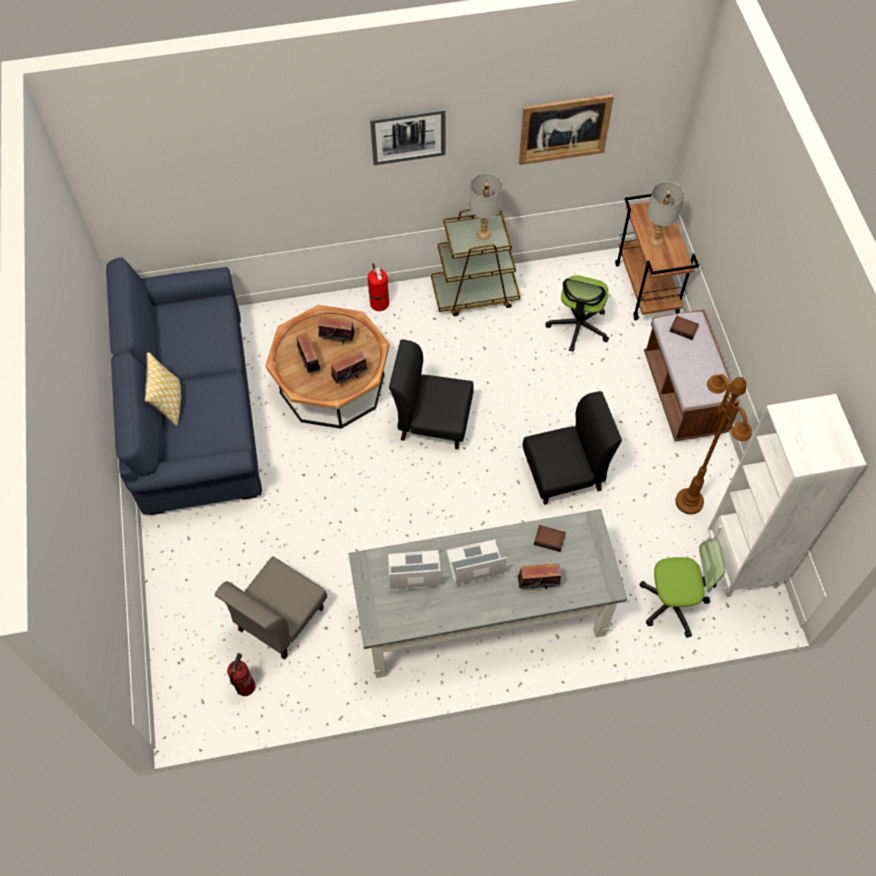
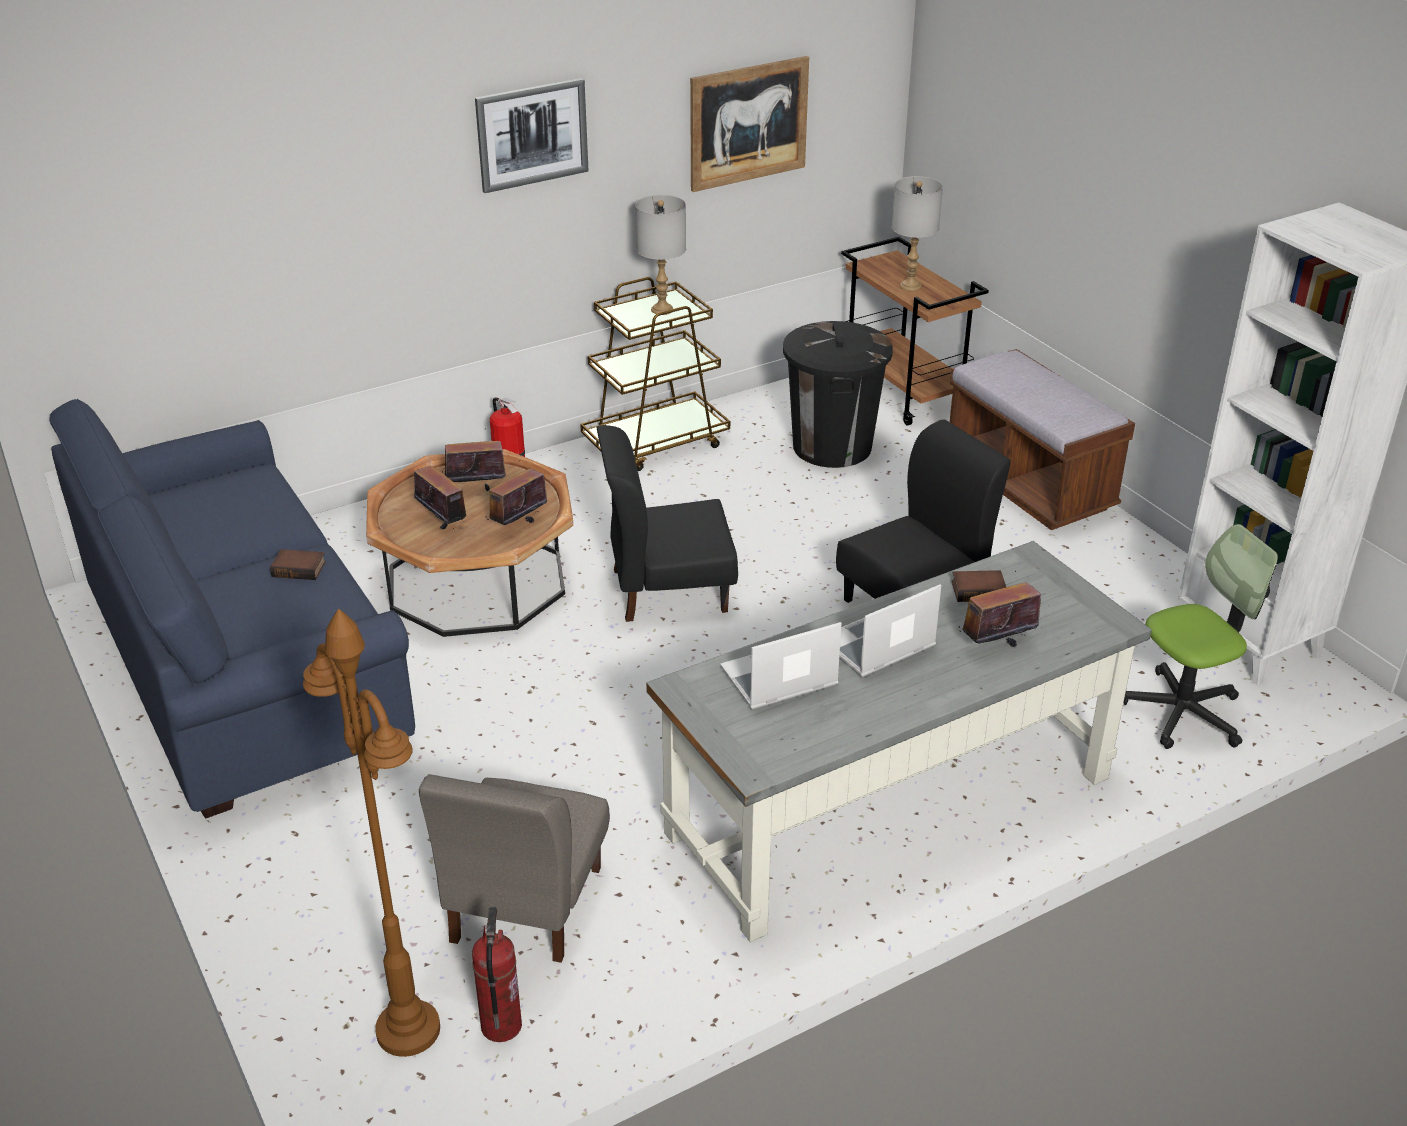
camera: 20 degrees left, 25 degrees down
(169, 404) = (213, 599): pillow -> none
(578, 327) = (831, 447): office chair -> black trash can
(684, 329) = (1005, 367): book -> book (300, 568)
(689, 502) = (1122, 592): brown floor lamp -> brown floor lamp (409, 1030)

